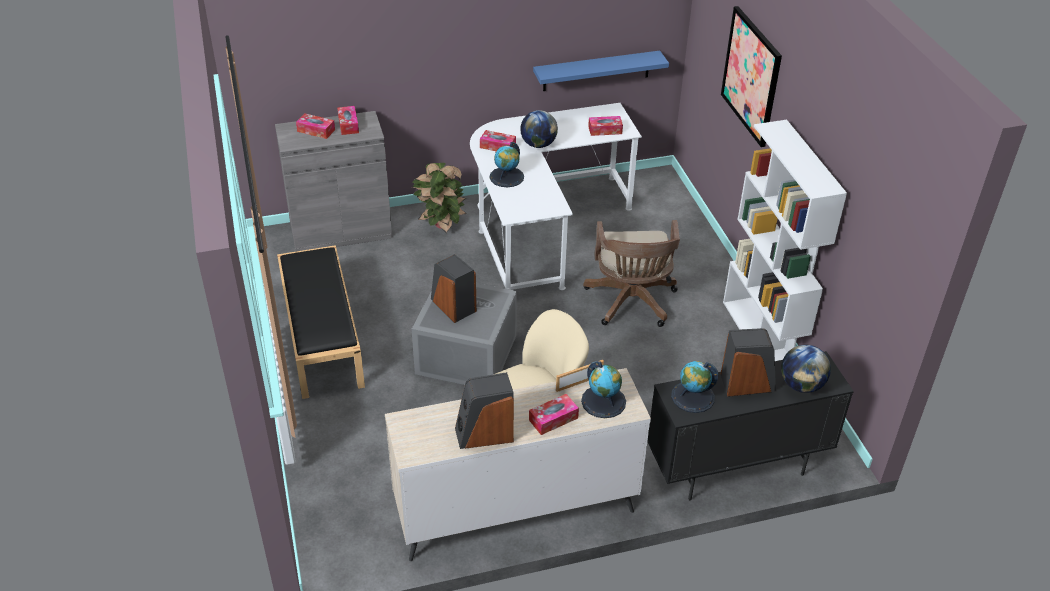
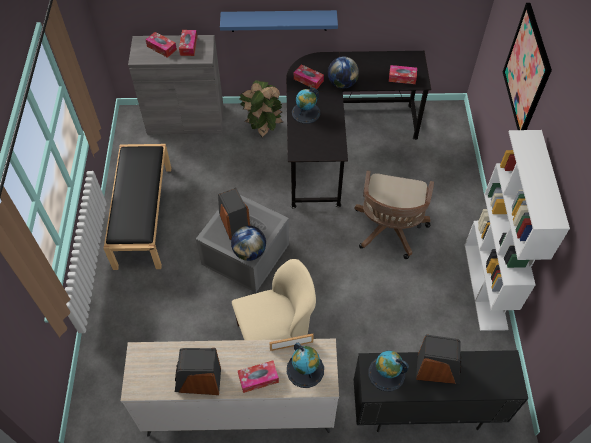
camera: 15 degrees right, 15 degrees up
(540, 226) = (339, 142): white desk -> black desk
(596, 71) = (406, 23): blue shelf -> blue shelf (279, 20)
(801, 385) = (484, 382): globe -> globe (249, 252)

